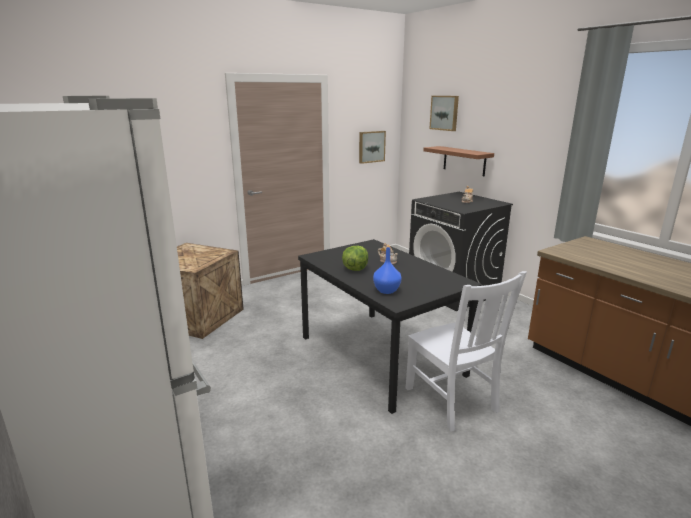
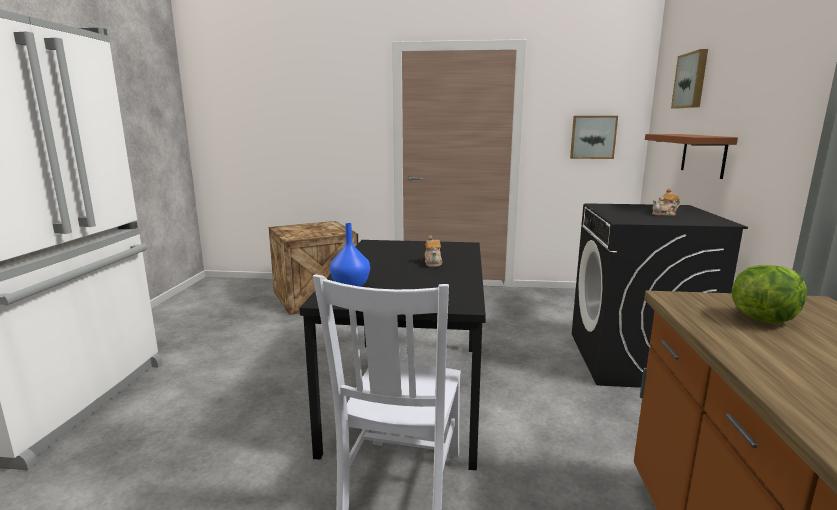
camera: 40 degrees right, 5 degrees down
(355, 269) = (378, 261): lettuce -> lettuce (762, 318)

